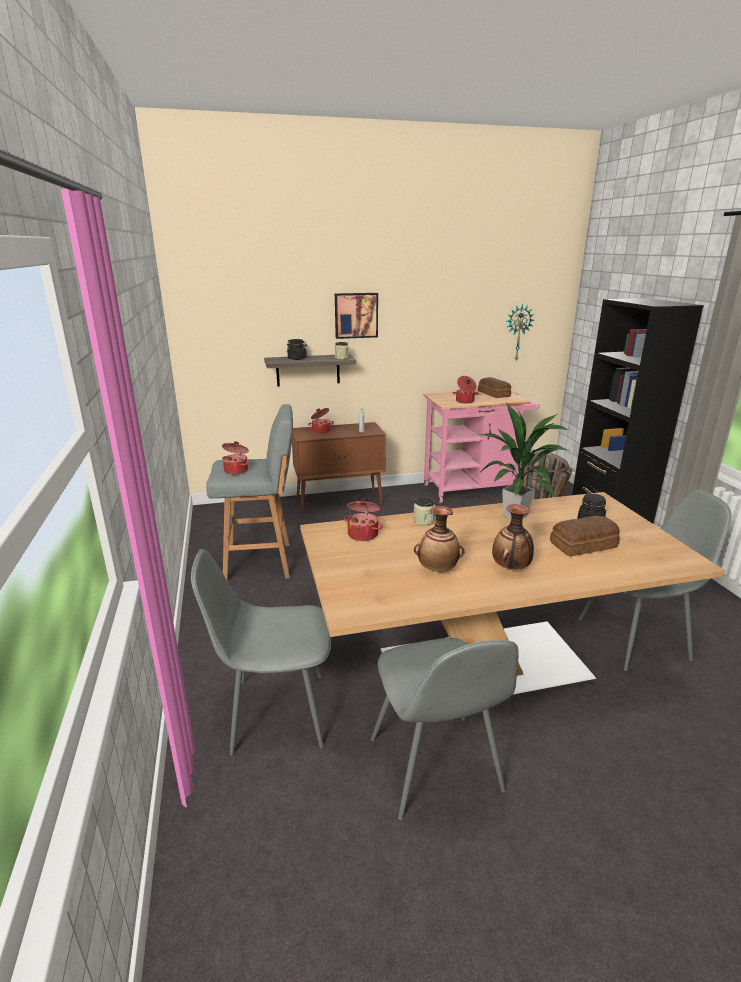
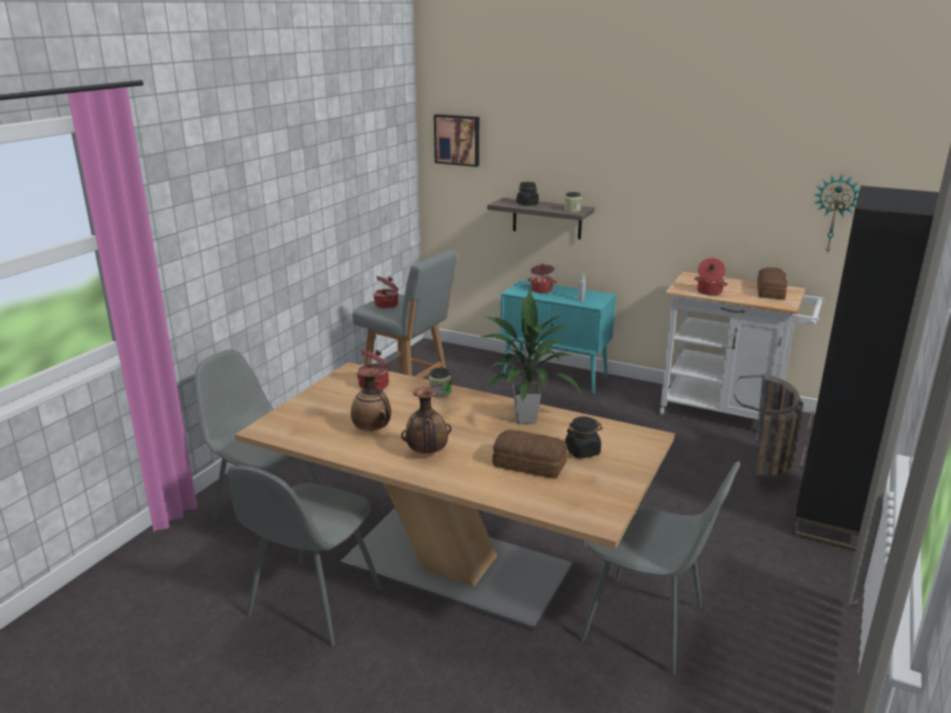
camera: 40 degrees right, 0 degrees up
(340, 501) = (555, 376): brown cabinet -> turquoise cabinet
(356, 315) = (606, 163): picture -> picture (457, 140)
(473, 489) = (728, 413): pink cart -> white cart

